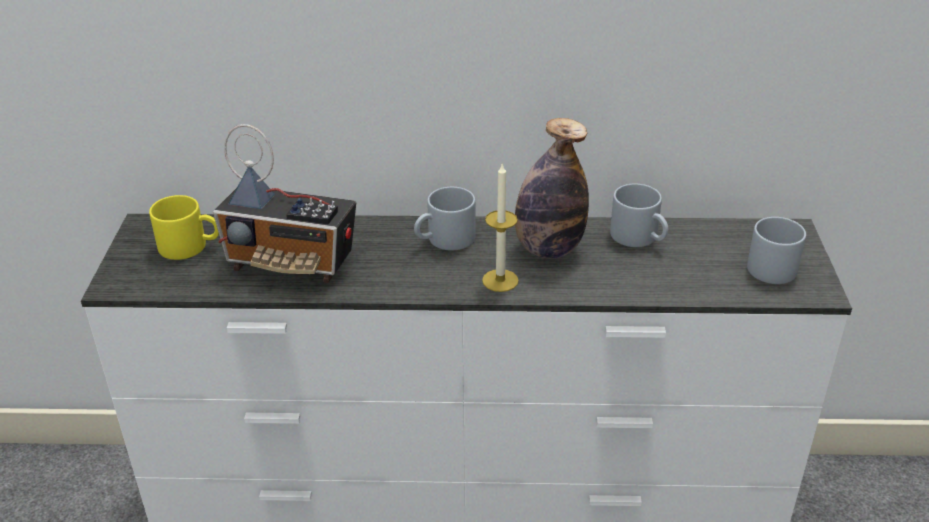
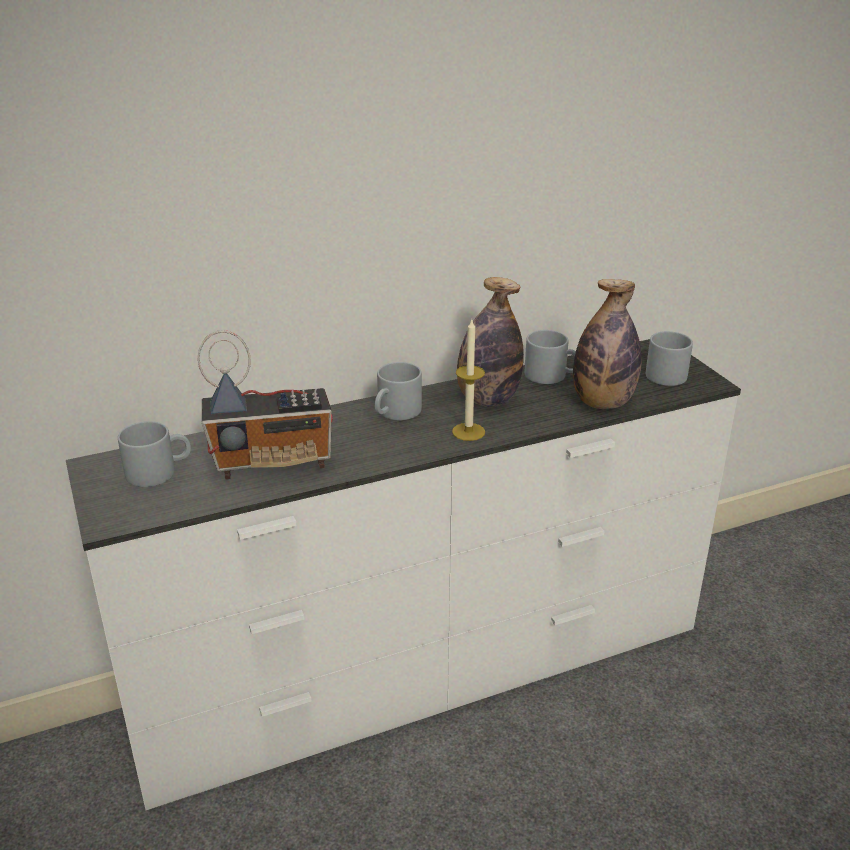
camera: 25 degrees left, 5 degrees down
(191, 246) = (159, 471): yellow mug -> grey mug
(670, 284) = (602, 403): none -> bottle

